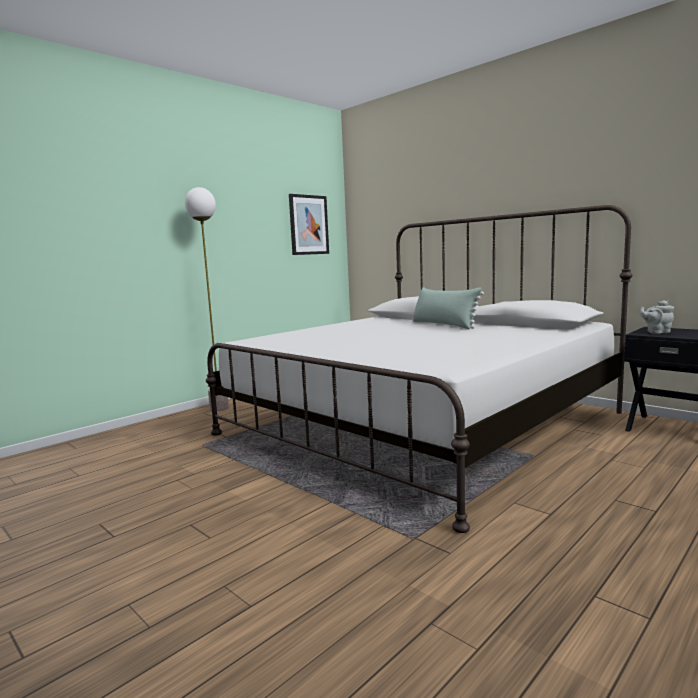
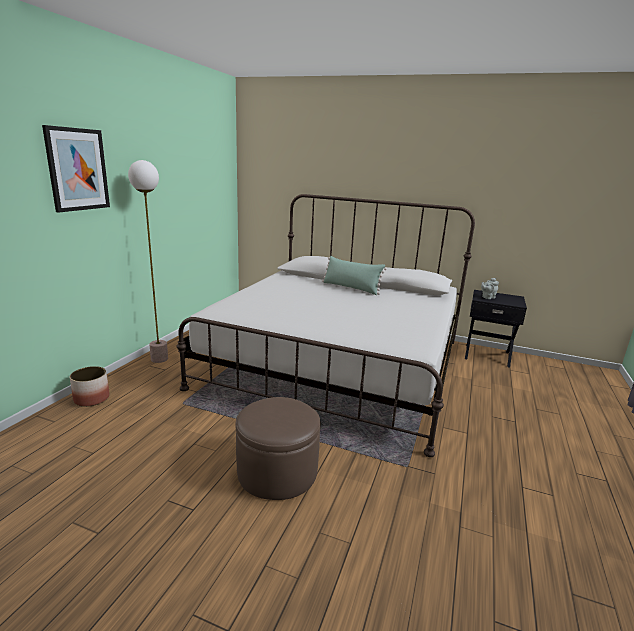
camera: 25 degrees left, 10 degrees up
(125, 434) = (92, 399): none -> planter
(238, 516) = (277, 471): none -> brown ottoman
(308, 225) = (213, 185): picture -> picture (77, 169)

